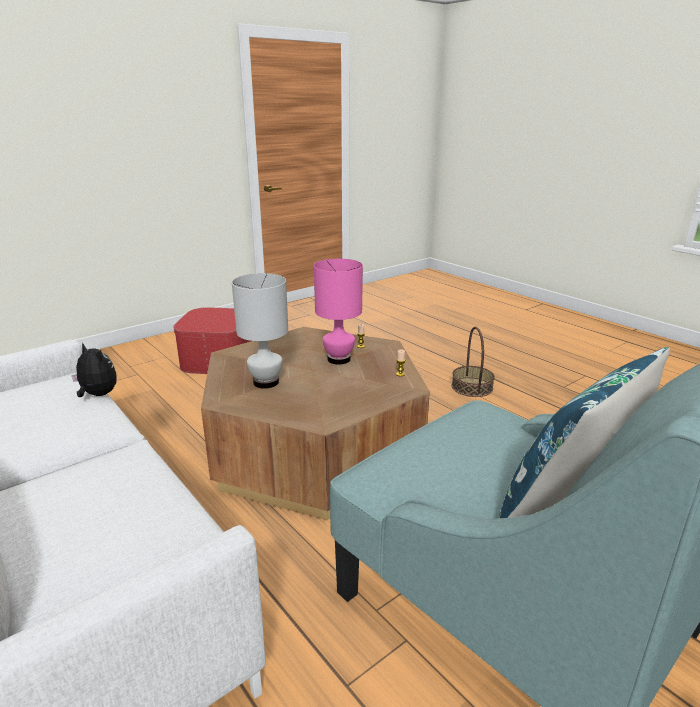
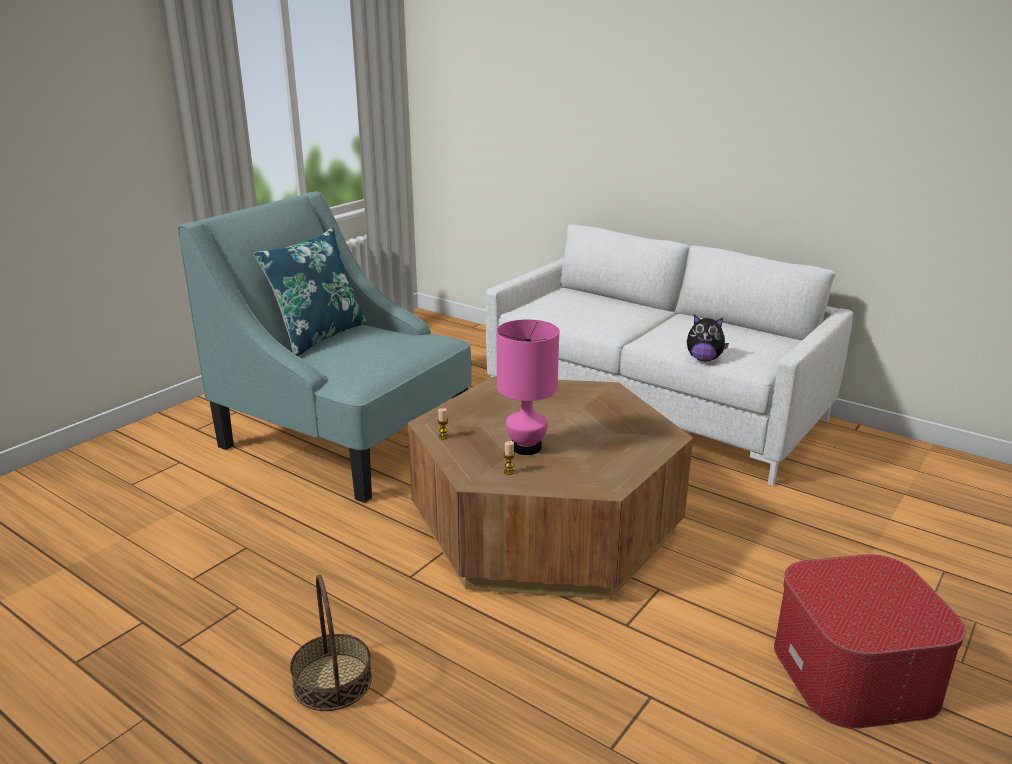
camera: 165 degrees right, 0 degrees up
(266, 382) = (585, 409): white table lamp -> none

